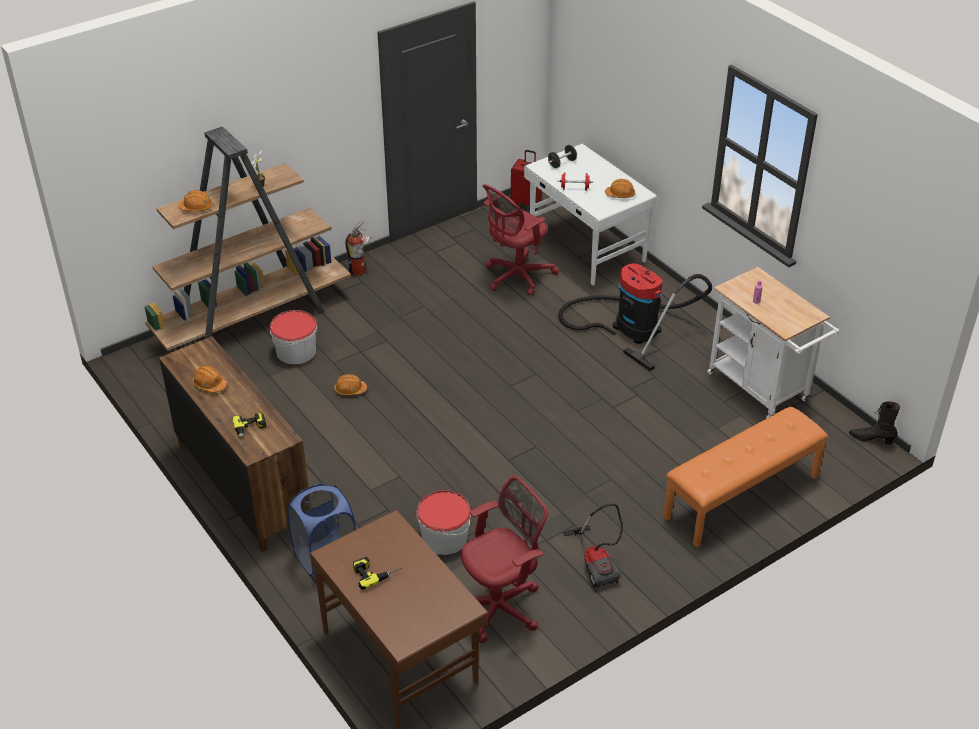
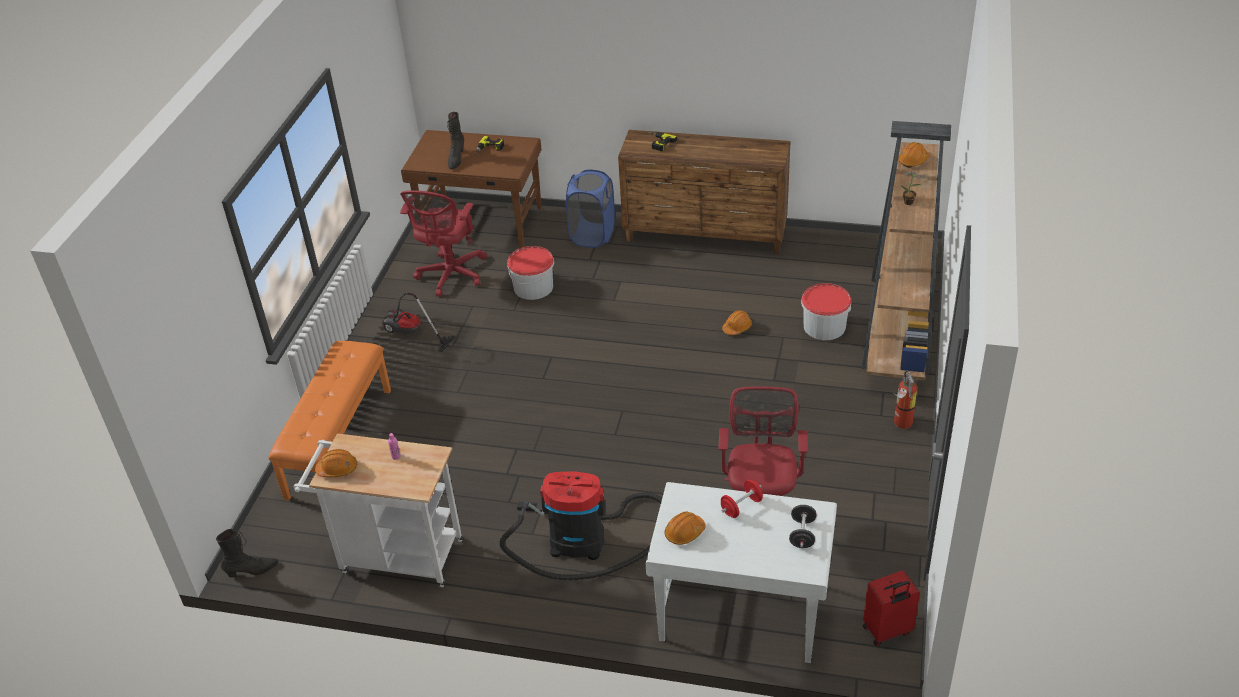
camera: 140 degrees right, 0 degrees up
(210, 384) = (728, 147): orange hard hat -> orange hard hat (338, 469)
(420, 582) = (456, 159): none -> black boot

